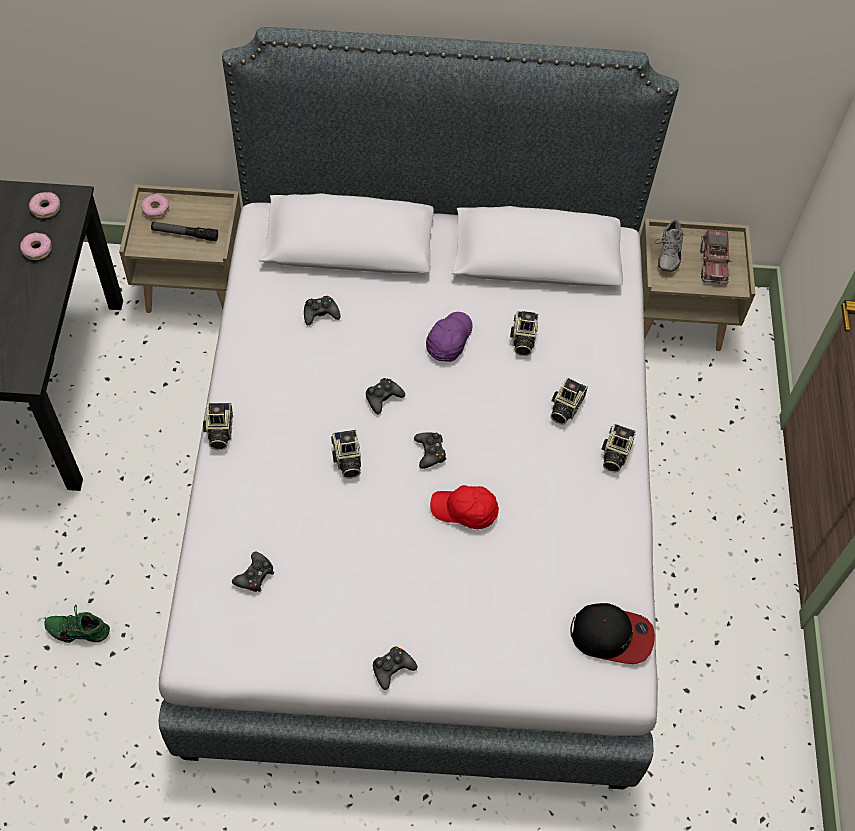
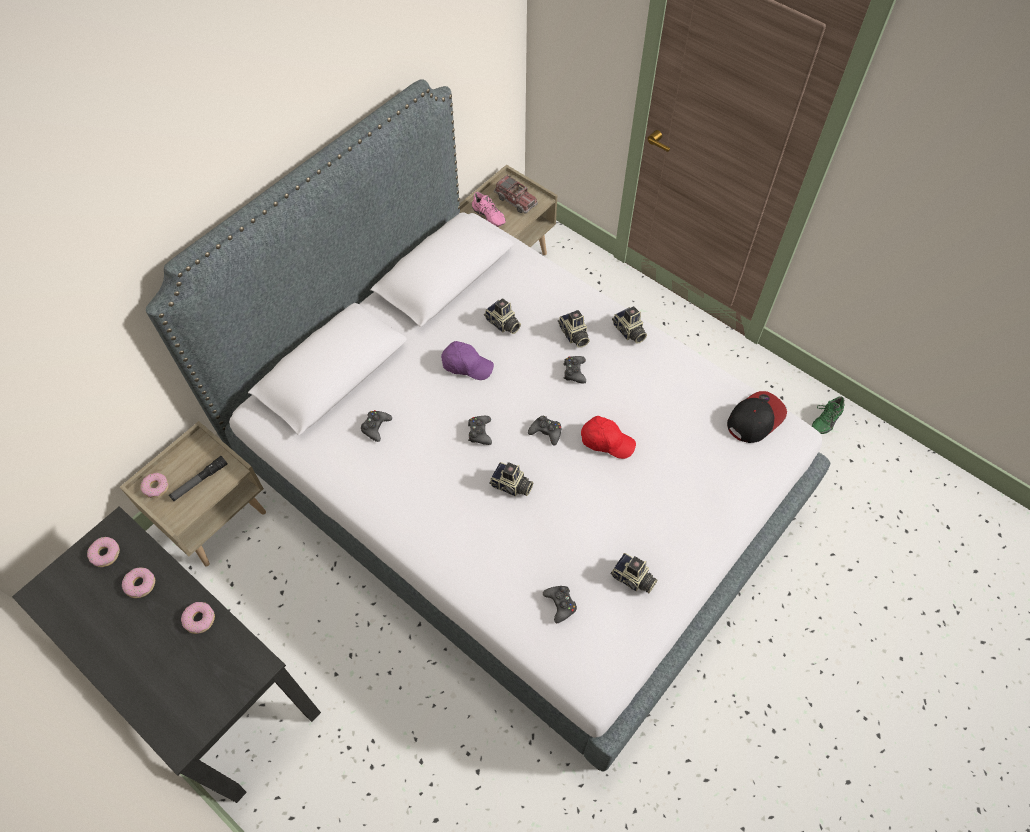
camera: 50 degrees left, 0 degrees up
(36, 309) = (199, 619): none -> donut
(79, 629) = (439, 784): green shoe -> green shoe (824, 419)
(219, 431) = (419, 556): camera -> camera (633, 579)
(392, 668) = (693, 560): black game controller -> black game controller (574, 372)
(448, 340) = (467, 365): purple cap -> purple cap turned 135 degrees clockwise
(464, 511) = (606, 441): red cap -> red cap turned 120 degrees counterclockwise
(666, 254) = (487, 217): grey shoe -> pink shoe

